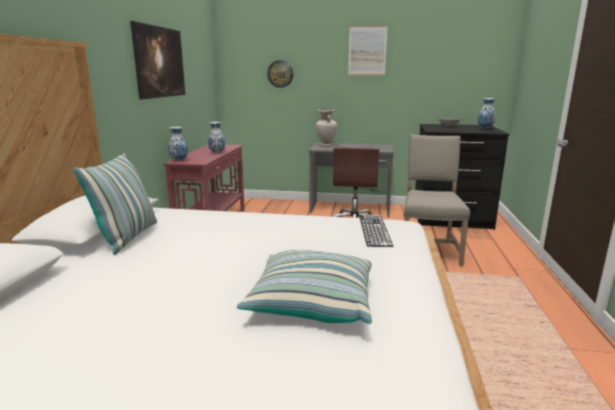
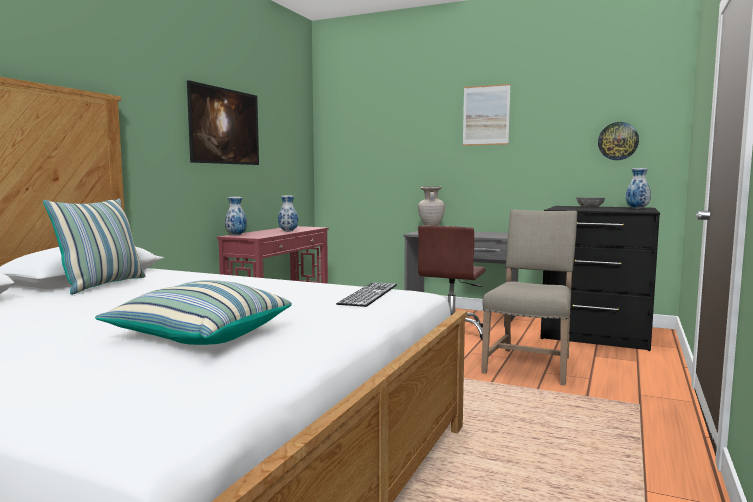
camera: 15 degrees right, 10 degrees down
(280, 74) = (383, 146): wall clock -> wall clock (618, 141)

